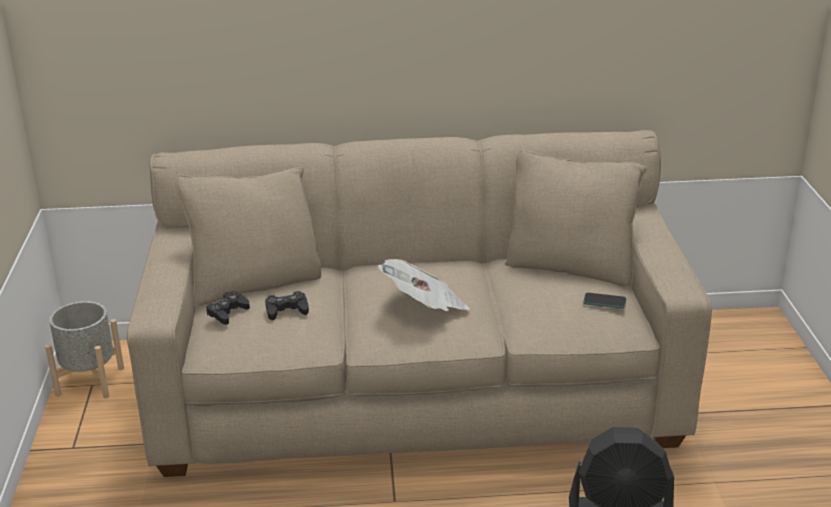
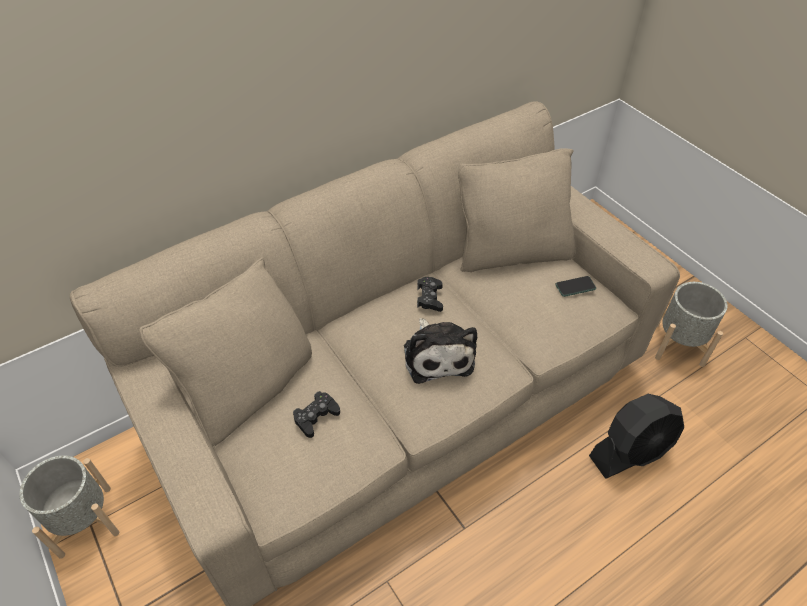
camera: 30 degrees left, 20 degrees up
(227, 312) = (259, 447): black game controller -> black game controller (429, 298)
(424, 306) = (437, 355): newspaper -> plush toy
(763, 452) = (677, 344): none -> grey planter

